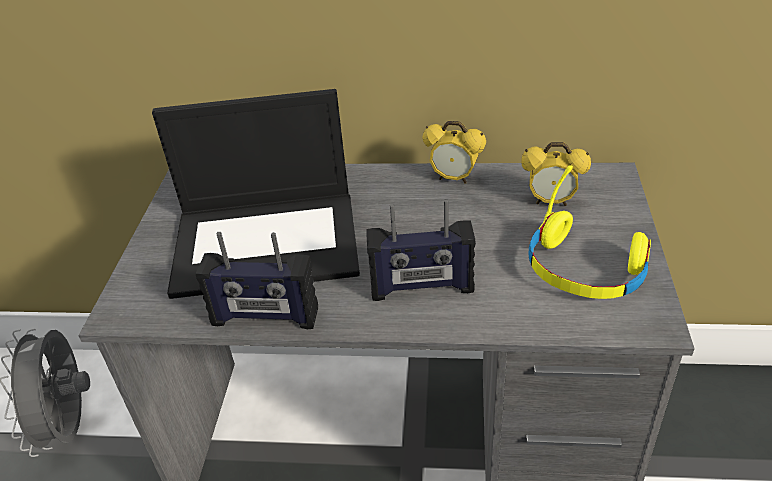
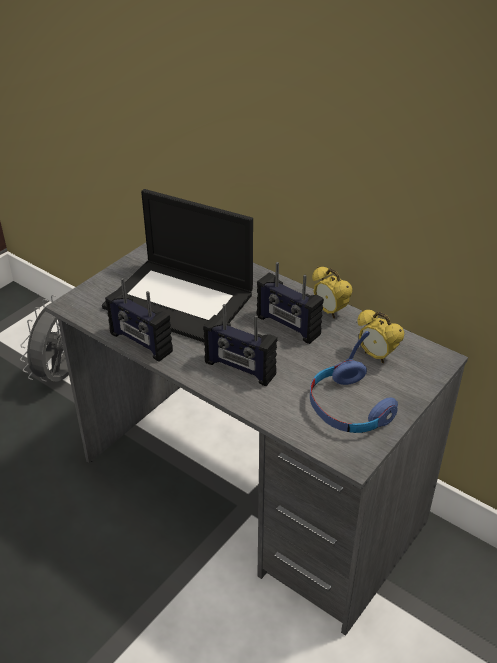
camera: 30 degrees right, 0 degrees up
(425, 214) = (287, 326): none -> radio
(585, 269) = (348, 407): yellow headphones -> blue headphones

